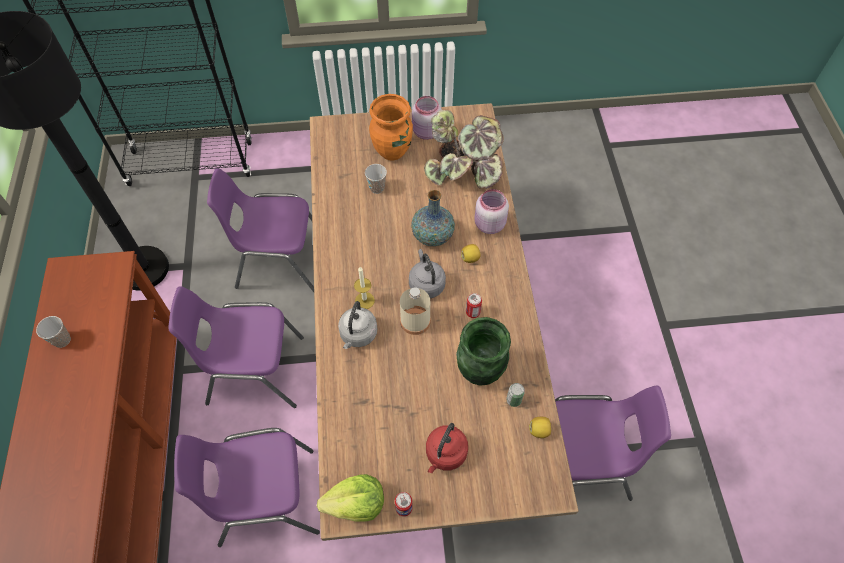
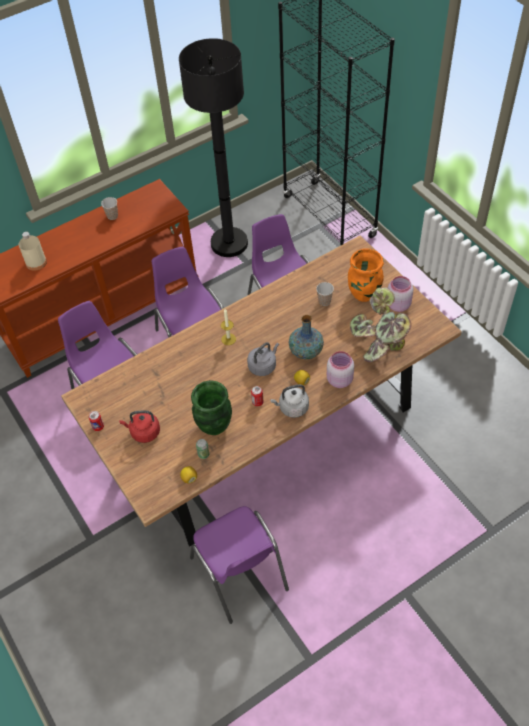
camera: 65 degrees right, 5 degrees down
(356, 504) = (89, 402): lettuce -> none
(358, 335) = (201, 348): grey kettle -> grey kettle (292, 408)
(415, 321) = (230, 373): beige bottle -> beige bottle (36, 262)

